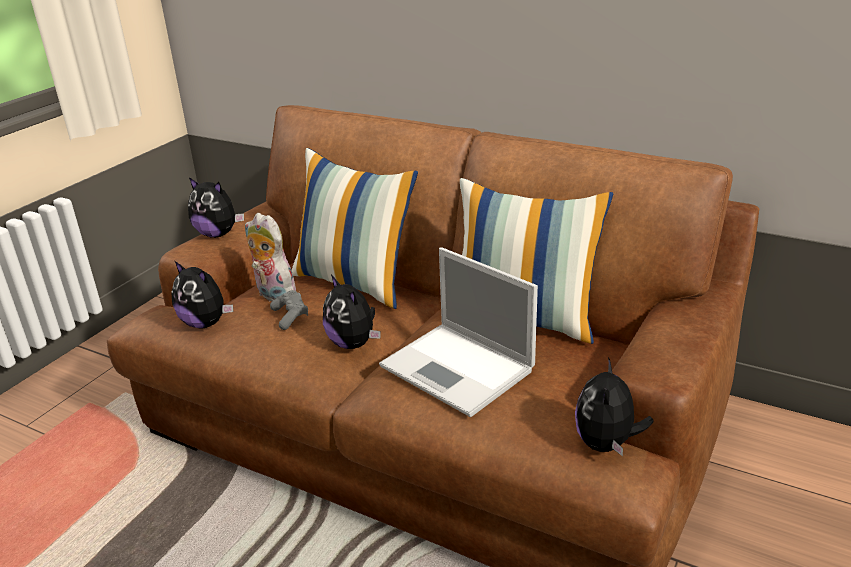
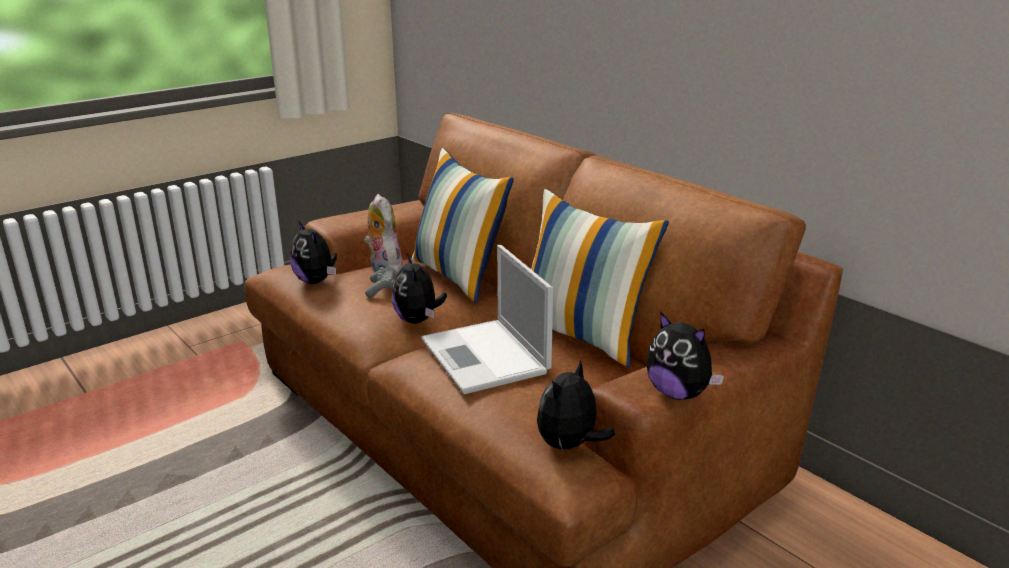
camera: 20 degrees right, 5 degrees down
(218, 234) = (364, 214): plush toy -> plush toy (678, 393)

